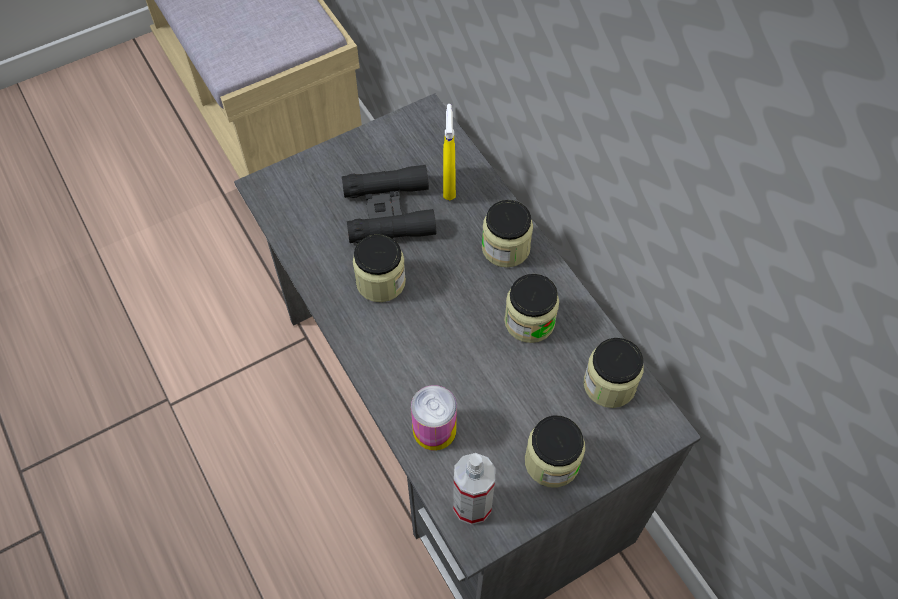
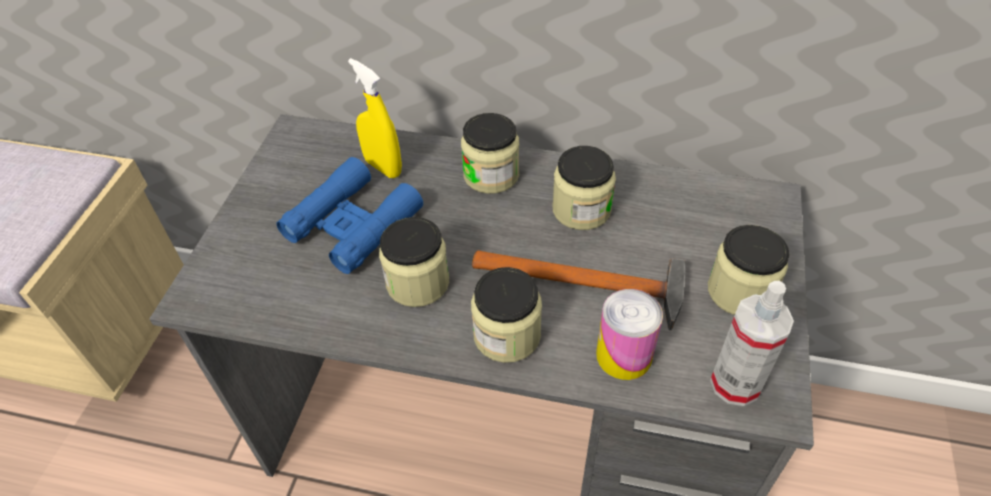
camera: 45 degrees left, 10 degrees down
(389, 211) = (352, 224): black binoculars -> blue binoculars
(470, 371) = (588, 283): none -> hammer
(609, 384) = (697, 203): jar -> jar (507, 335)

